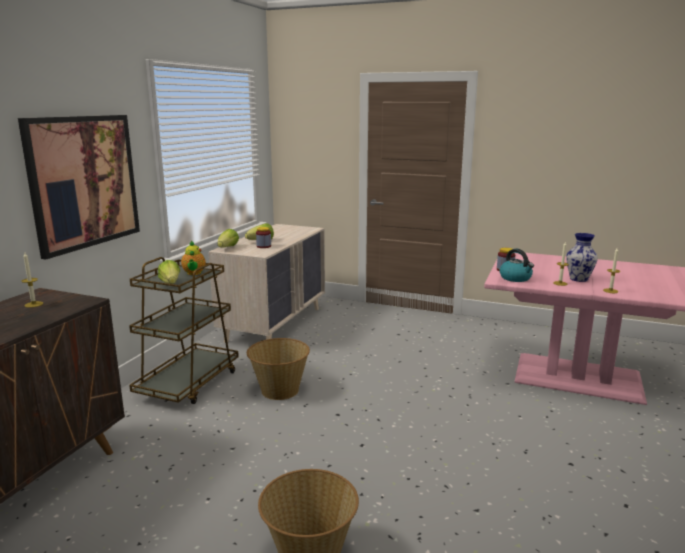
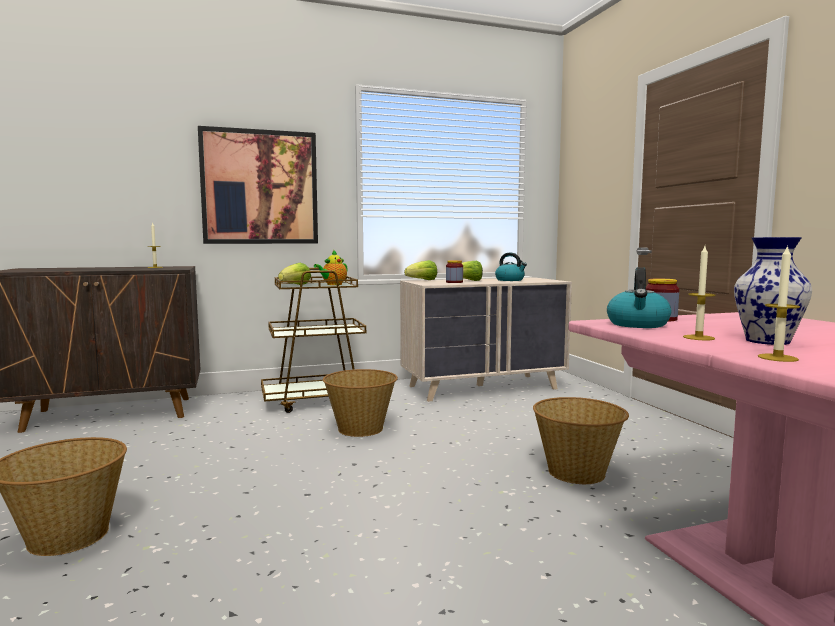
camera: 50 degrees right, 10 degrees down
(283, 233) = (510, 280): none -> kettle
(437, 362) = (577, 472): none -> basket

